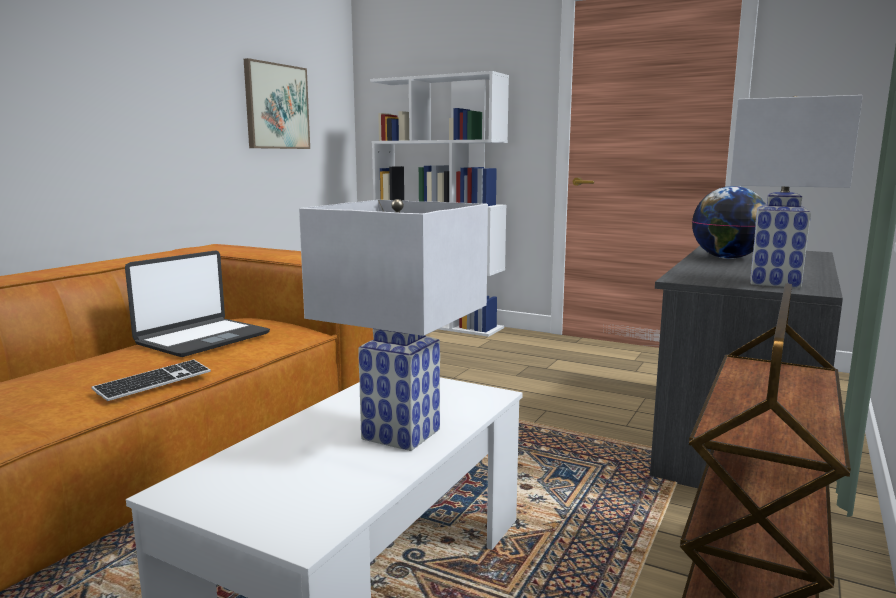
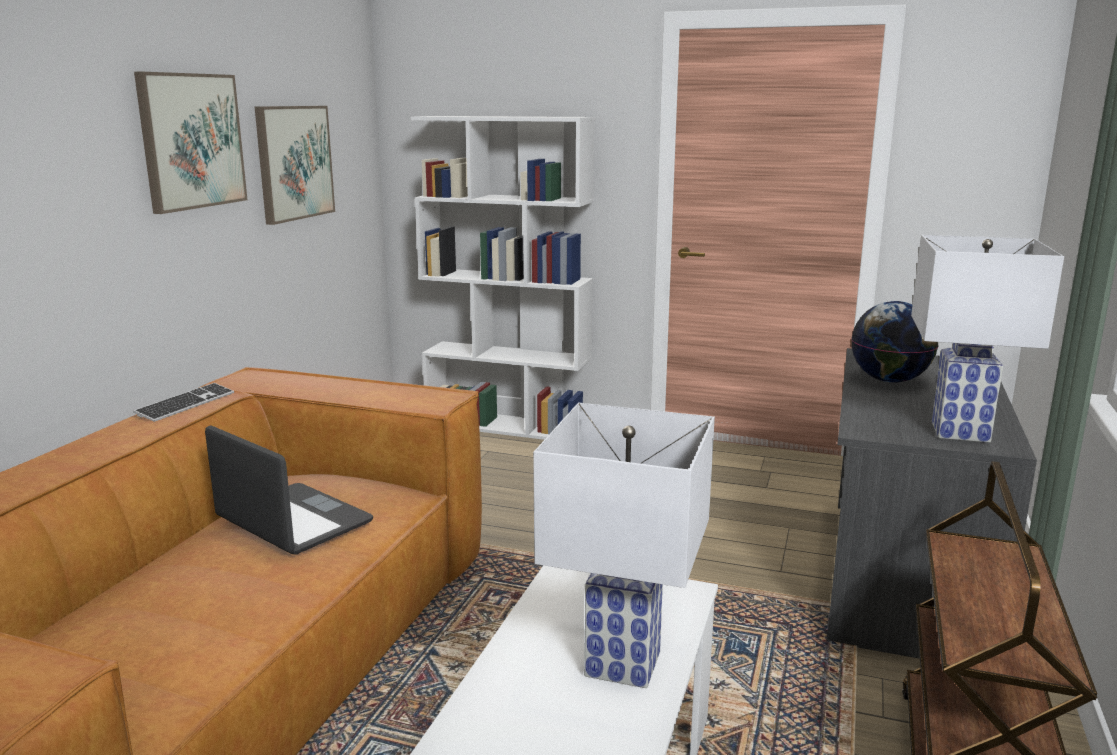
camera: 10 degrees left, 5 degrees up
(154, 382) = (282, 605): keyboard -> keyboard (186, 404)
(186, 74) = (191, 141): none -> picture
(202, 339) = (292, 521): laptop -> laptop turned 75 degrees counterclockwise

